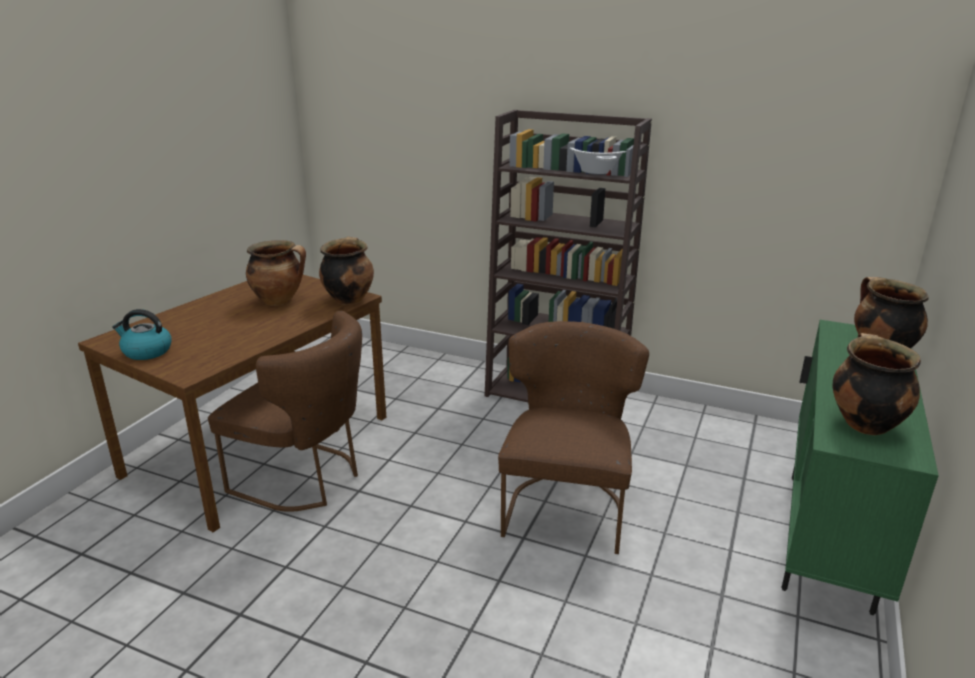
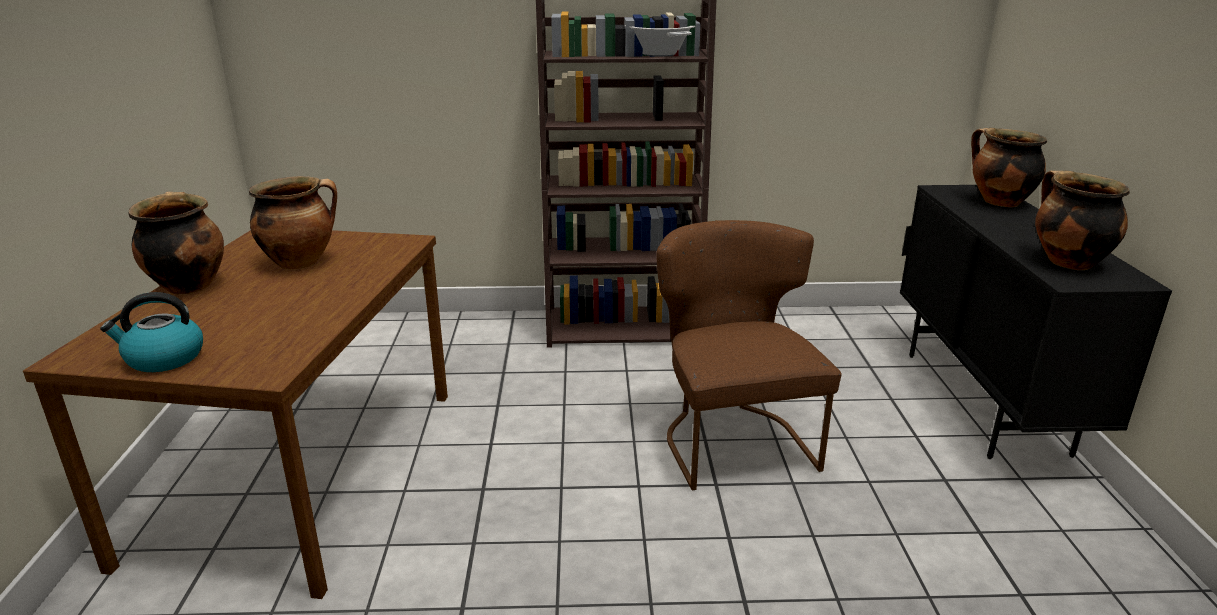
camera: 25 degrees left, 0 degrees up
(305, 478) = (400, 494): brown chair -> none
(348, 299) = (397, 245): cooking pot -> cooking pot (188, 285)
(828, 539) = (983, 402): green cabinet -> black cabinet

